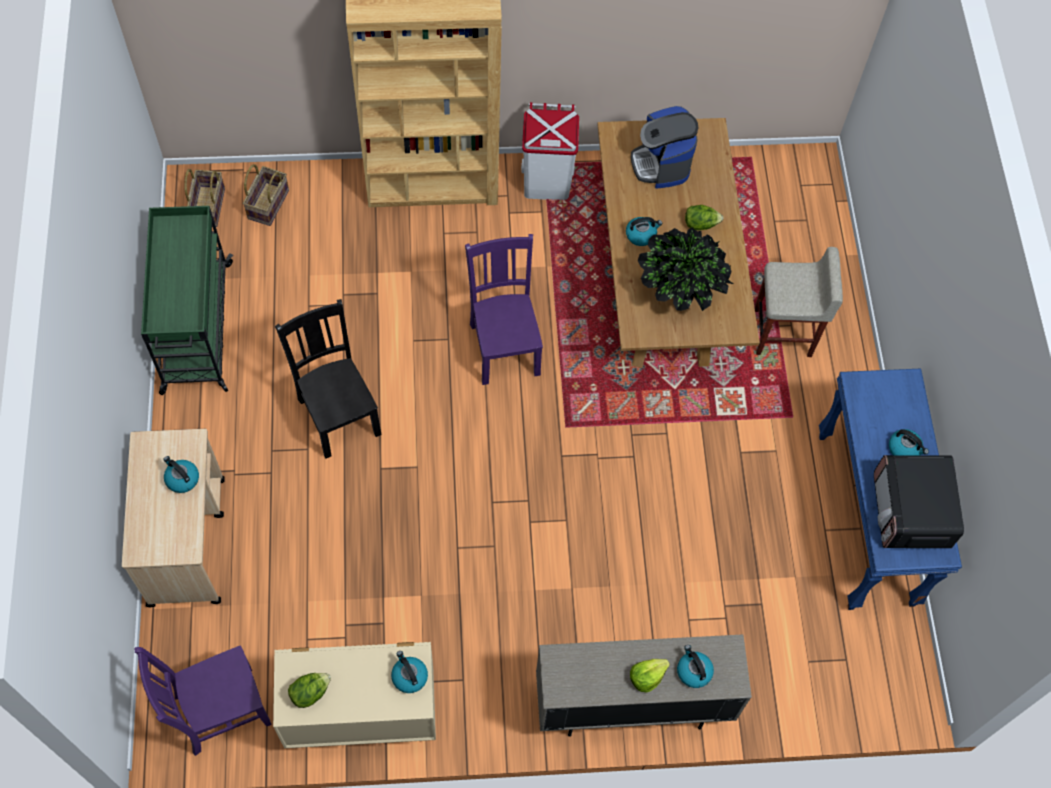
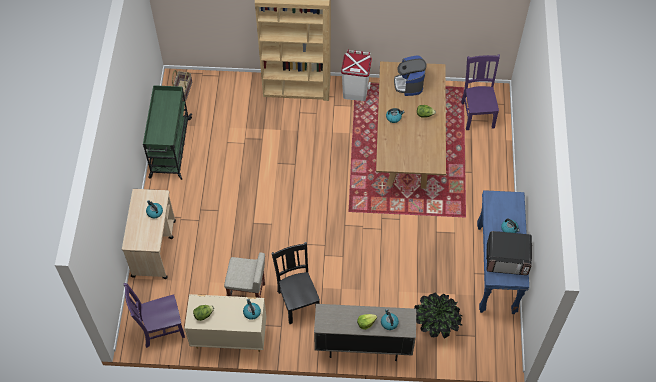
camera: 10 degrees right, 5 degrees down
(267, 204) = (212, 91): basket -> none
(338, 414) = (235, 195): black chair -> black chair (298, 301)
(504, 346) = (323, 170): purple chair -> purple chair (477, 113)
(680, 291) = (409, 146): potted plant -> potted plant (436, 324)
(783, 333) = (467, 176): beige stool -> beige stool (248, 295)
(910, 512) = (507, 259): microwave -> microwave turned 90 degrees counterclockwise

